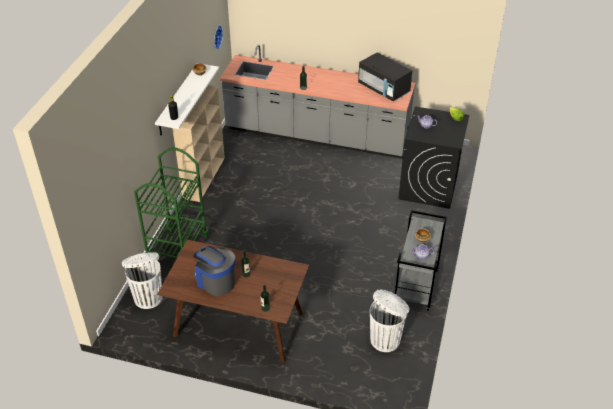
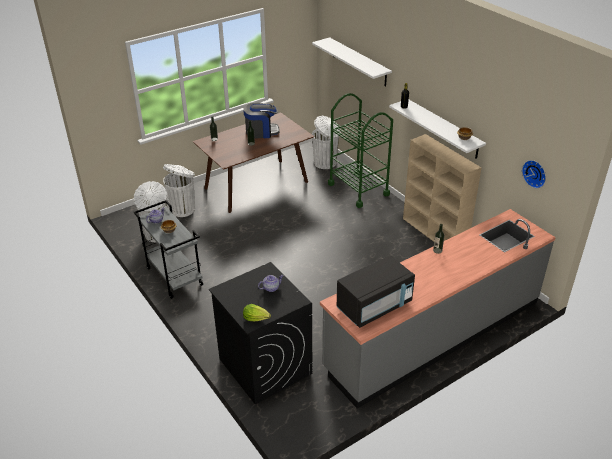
camera: 130 degrees right, 5 degrees down
(115, 167) = (359, 62): none -> white shelf
(332, 351) = (183, 209): none -> white trash can
(383, 89) = (374, 306): black microwave -> black microwave turned 150 degrees clockwise

